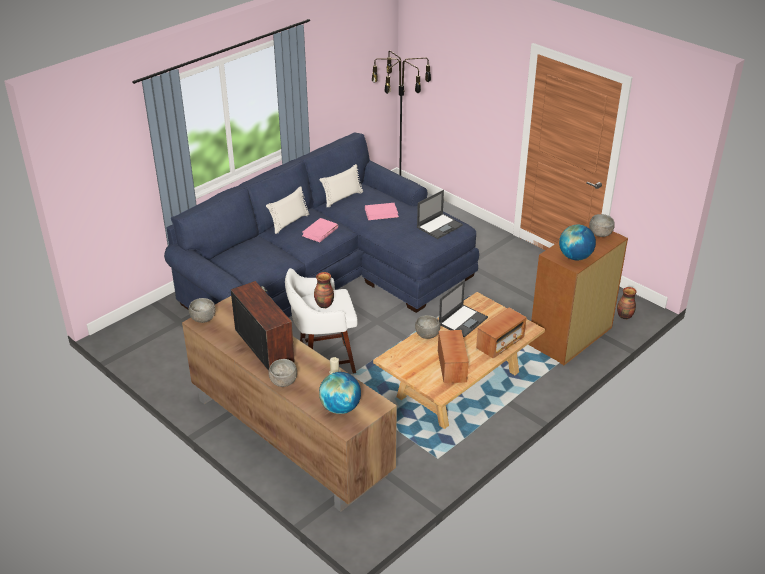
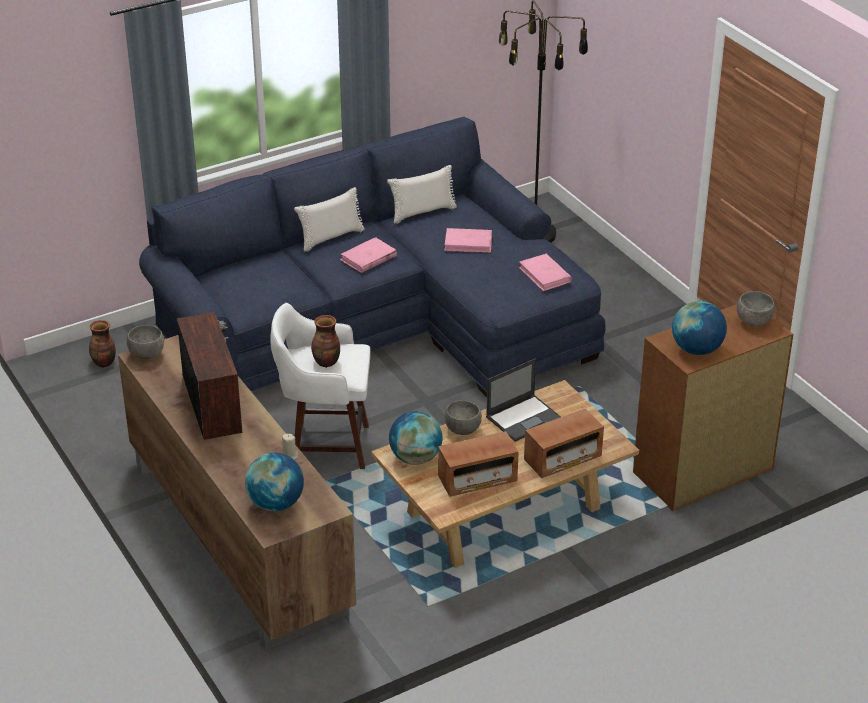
camera: 15 degrees right, 0 degrees up
(283, 382) = (215, 456): grey bowl -> none
(405, 359) = (415, 458): none -> globe
(439, 226) = (545, 275): laptop -> pink book
(452, 367) = (477, 480): radio -> radio turned 60 degrees clockwise
(624, 316) = (802, 455): vase -> vase (104, 363)

